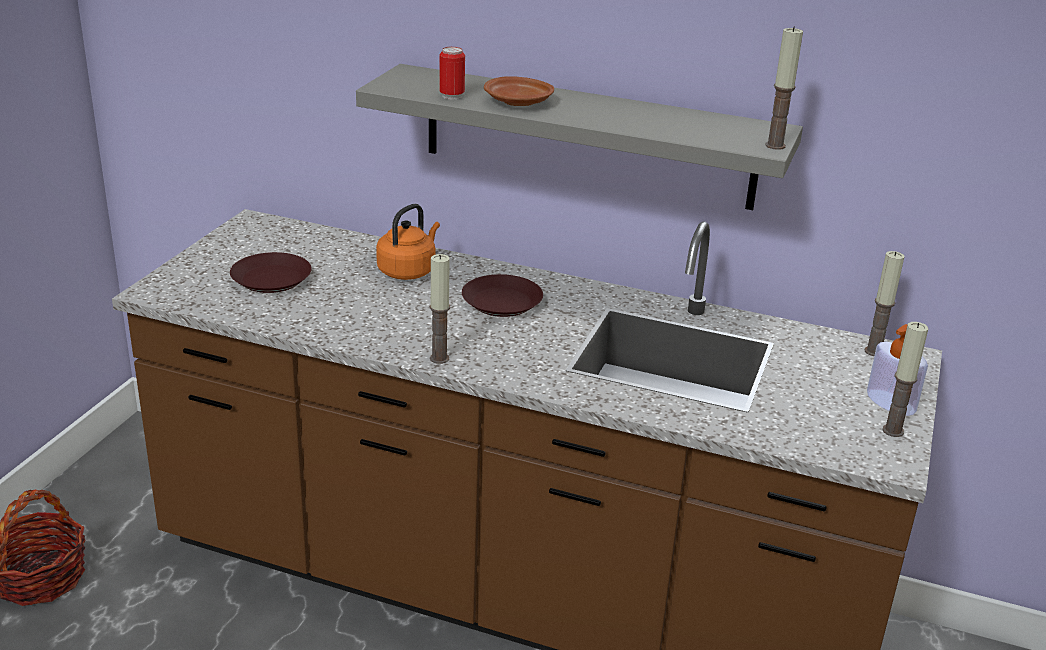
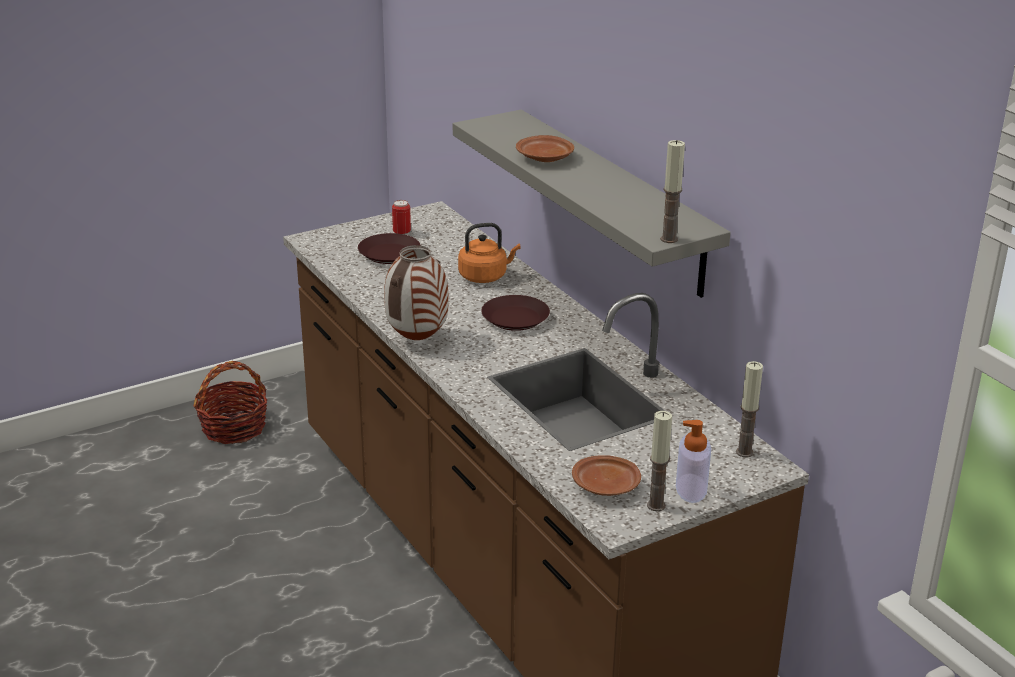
camera: 40 degrees right, 0 degrees up
(439, 358) = (417, 339): candle -> vase
(451, 96) = (506, 142): can -> can (401, 233)
(830, 431) = (606, 486): none -> brown plate

